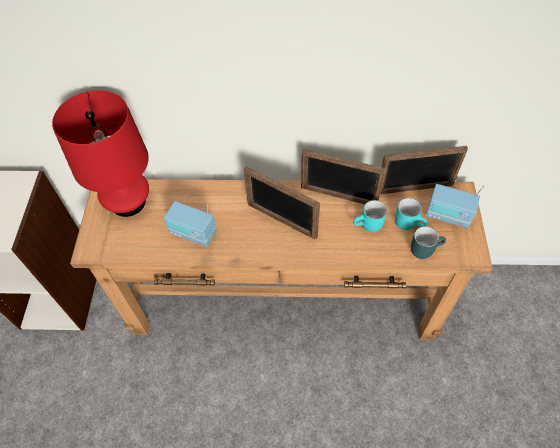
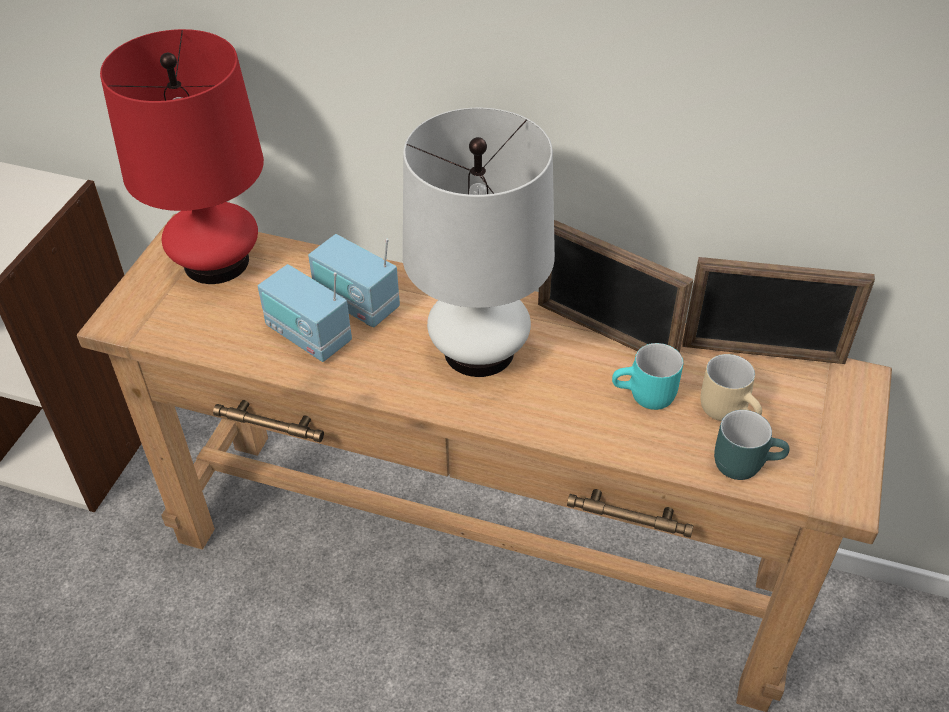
camera: 15 degrees right, 10 degrees down
(281, 220) = (479, 351): picture frame -> white table lamp
(409, 222) = (730, 409): turquoise mug -> beige mug
(448, 216) = (814, 415): radio -> radio (356, 304)

